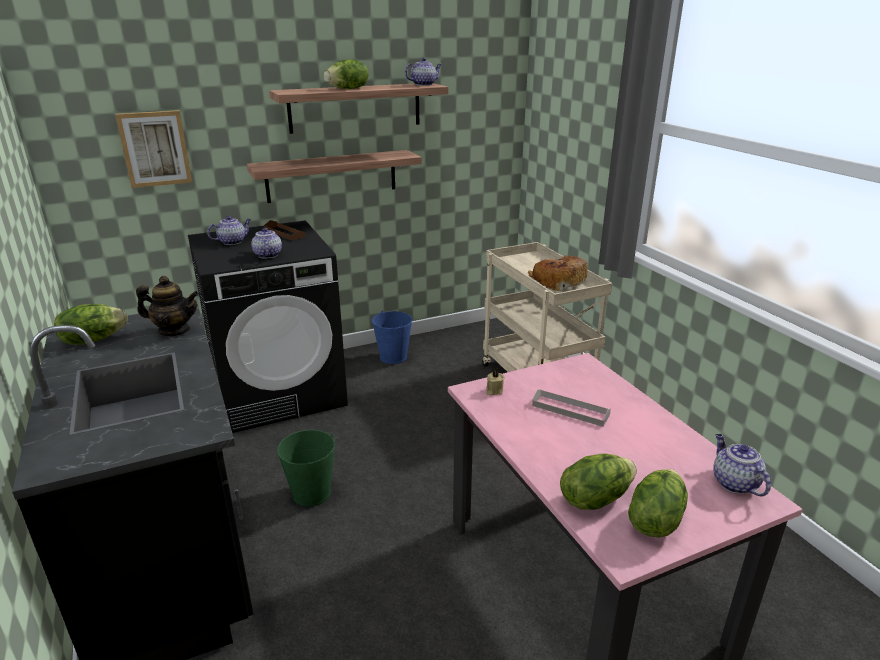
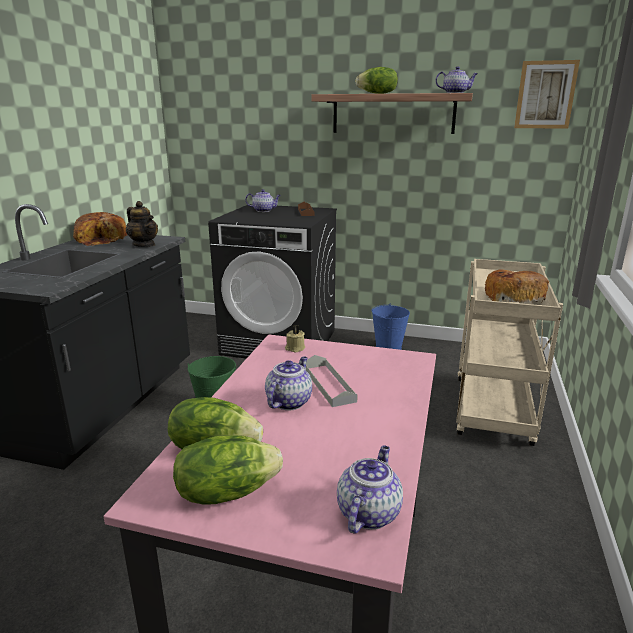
camera: 40 degrees right, 5 degrees down
(93, 340) = (103, 239): lettuce -> bread
(155, 148) = (236, 136): picture -> picture (545, 95)
(267, 255) = (267, 219): teapot -> teapot (289, 401)
(332, 176) = (365, 173): shelf -> none

